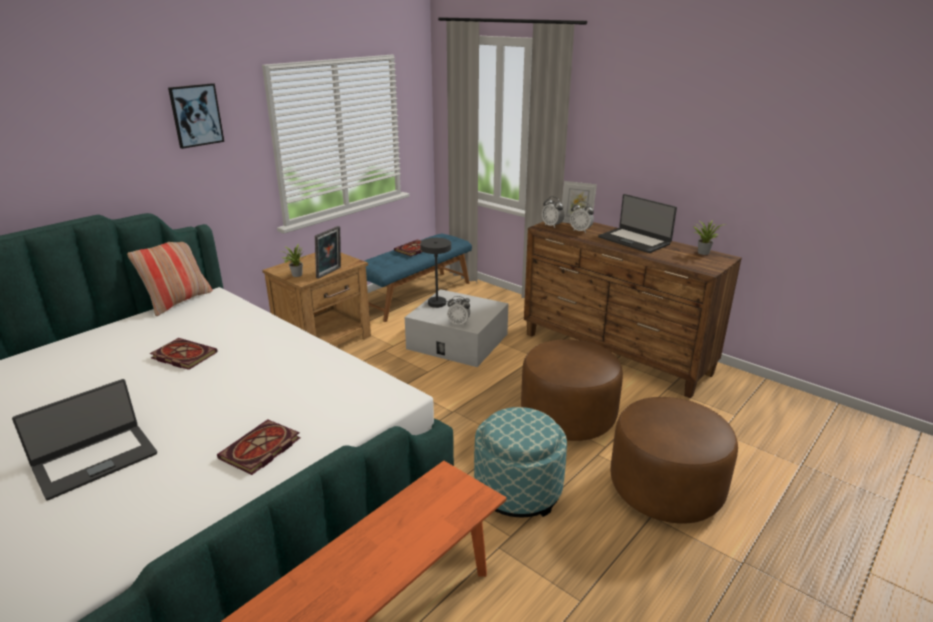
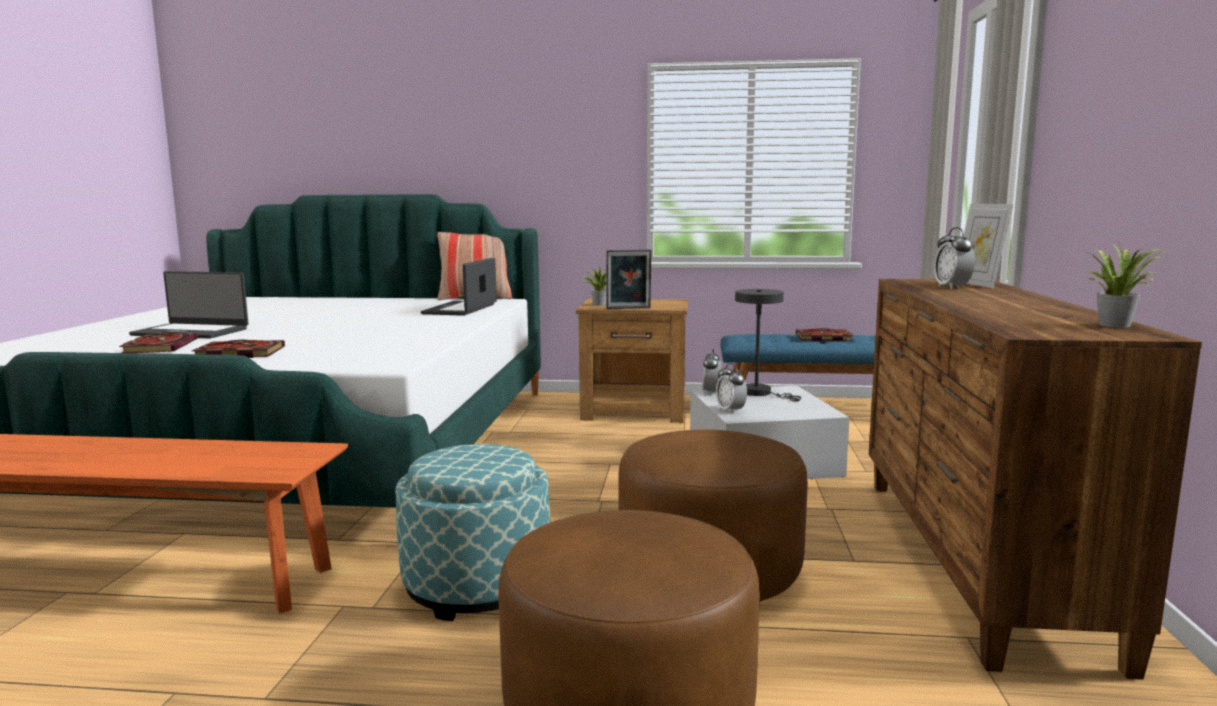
camera: 55 degrees right, 15 degrees down
(182, 356) = (379, 315): book -> book (159, 346)
(196, 115) = (557, 113): picture -> none
(552, 226) = (924, 281): alarm clock -> alarm clock (711, 392)
(634, 240) = (1013, 302): laptop -> laptop (461, 309)

